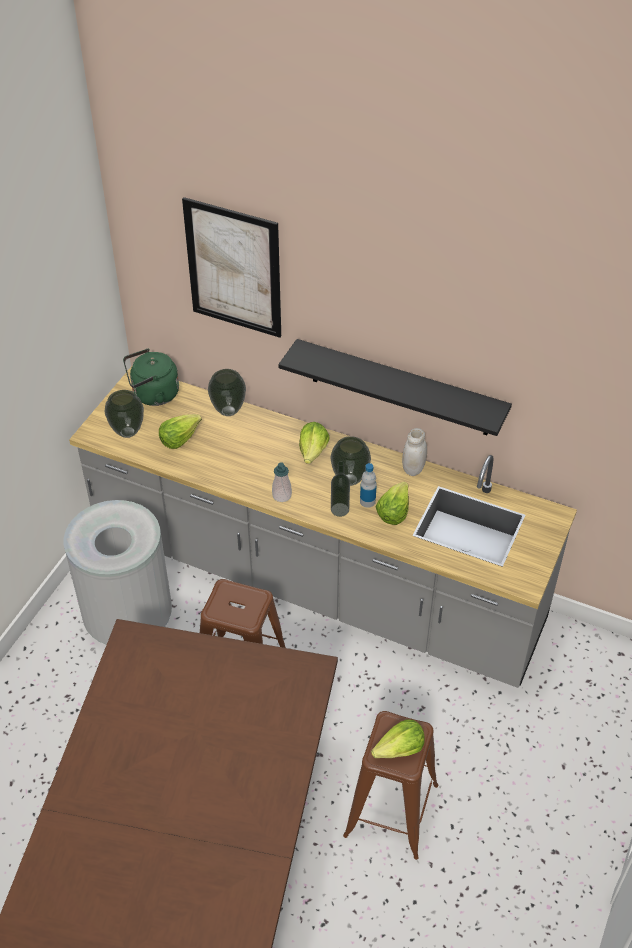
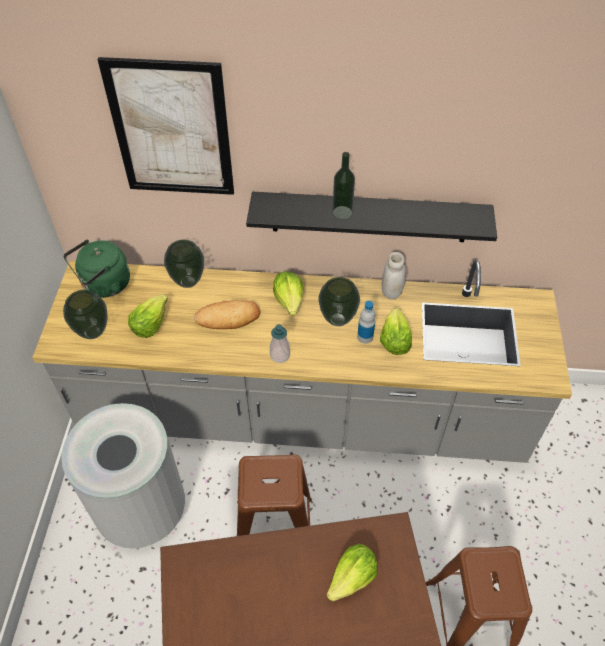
camera: 20 degrees left, 5 degrees up
(250, 451) = (228, 318): none -> bread
(339, 509) = (343, 353): bottle -> bottle (342, 212)
(399, 749) = (500, 586): lettuce -> lettuce (352, 578)

